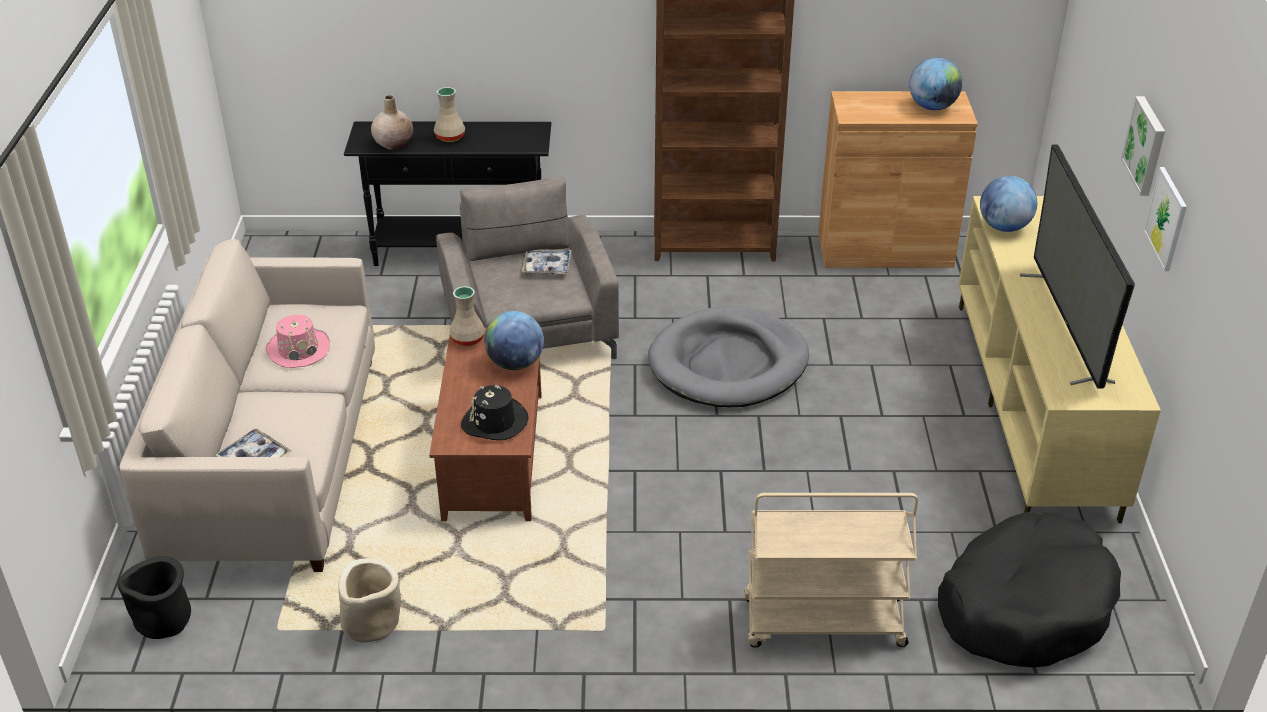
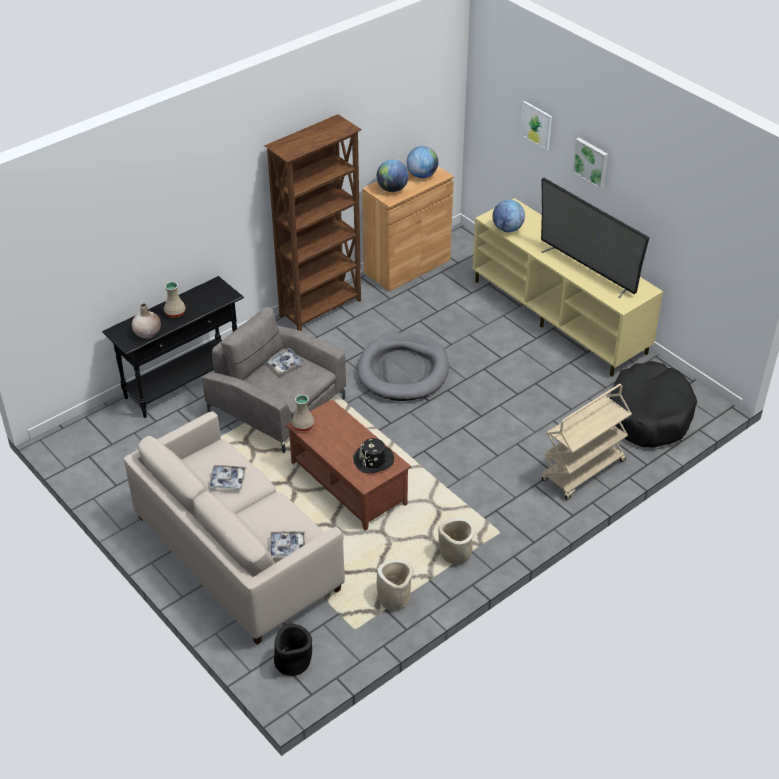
camera: 40 degrees left, 5 degrees up
(298, 349) = (227, 480): pink hat -> tray
(514, 619) = (455, 553): none -> beige planter
(515, 364) = (344, 425): globe -> globe (392, 189)
(1166, 218) = (626, 197): picture -> picture (536, 125)

